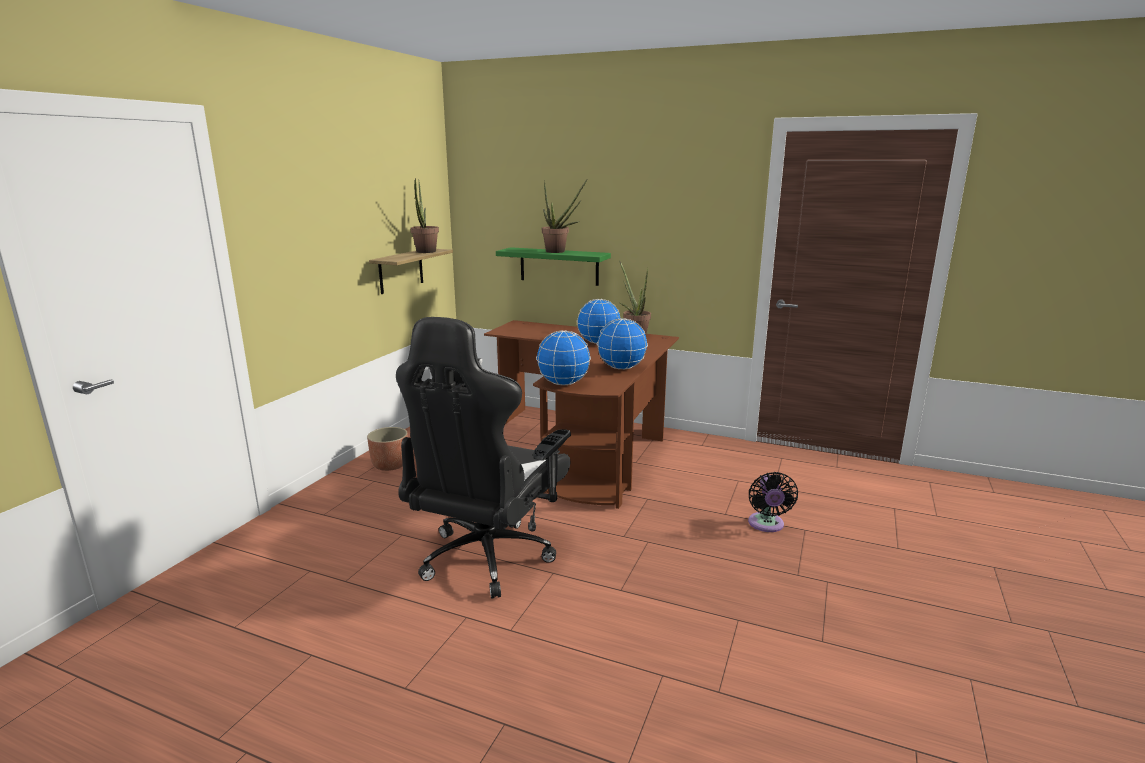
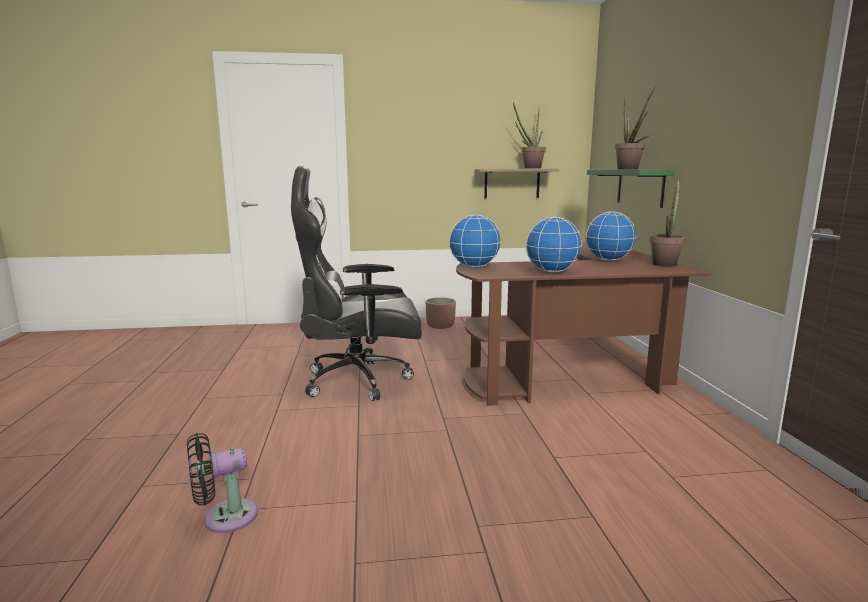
camera: 60 degrees right, 5 degrees down
(766, 525) = (565, 487): black fan -> black fan (224, 518)

